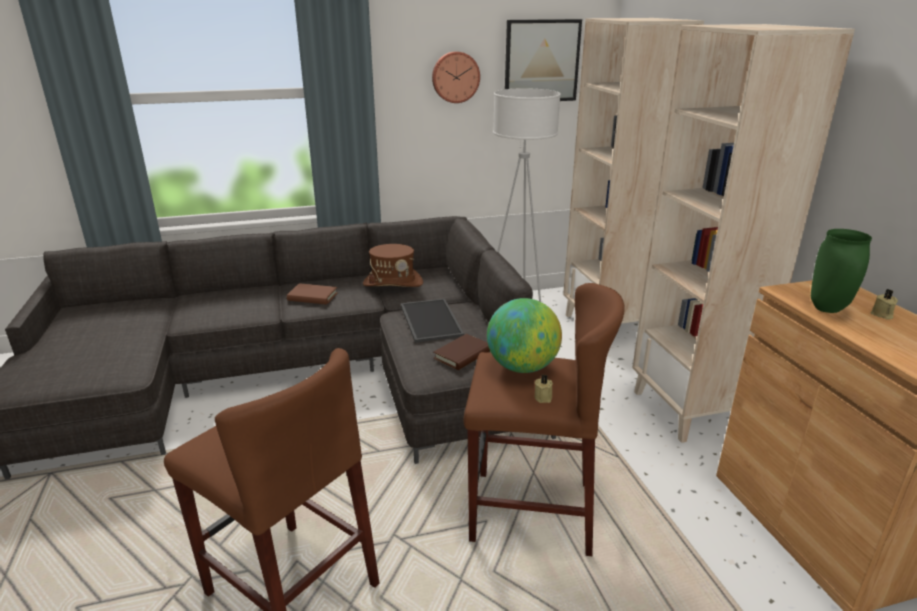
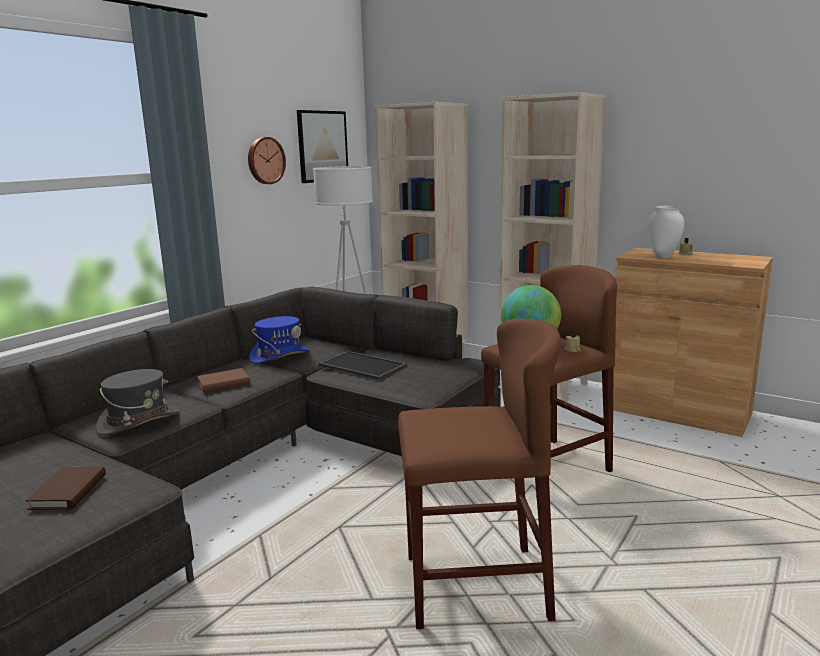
camera: 40 degrees left, 10 degrees down
(214, 311) = (139, 421): none -> grey hat
(393, 283) = (280, 356): brown hat -> blue hat
(462, 355) = (428, 374): brown book -> brown book (68, 492)
(826, 309) = (662, 257): green vase -> white vase

